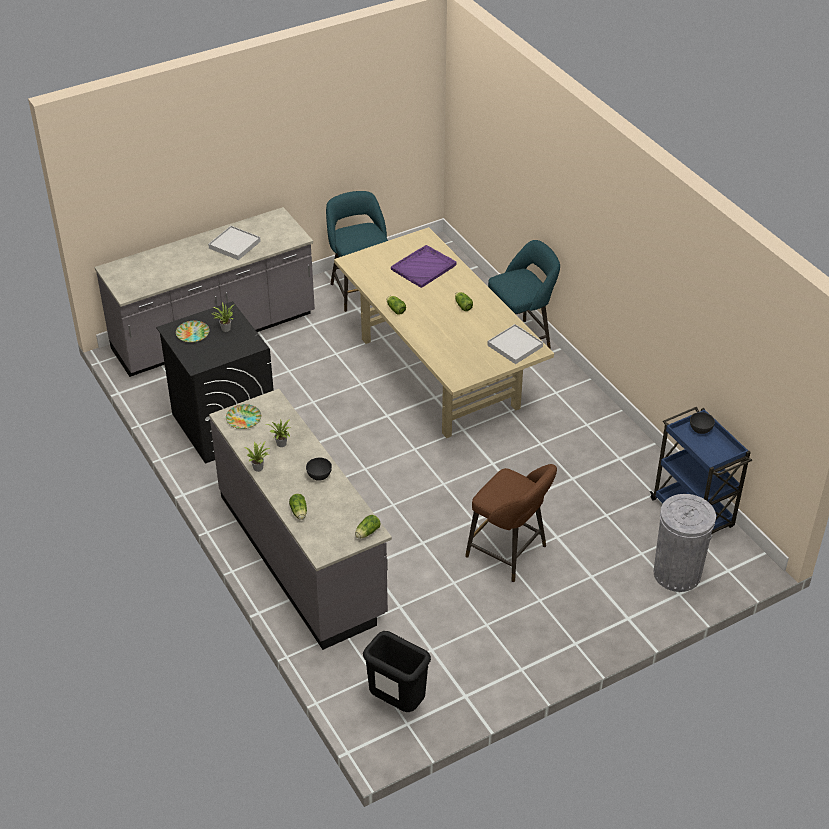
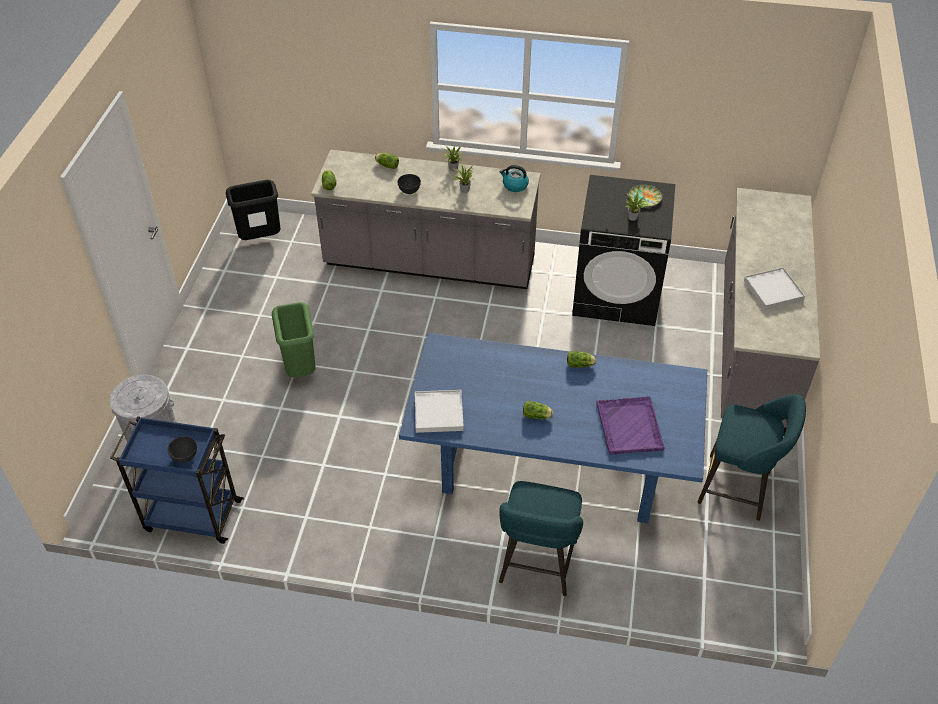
camera: 130 degrees right, 5 degrees up
(244, 418) = (514, 185): plate -> kettle
(438, 372) = (552, 467): beige dining table -> blue dining table
(510, 553) = (300, 369): brown stool -> green trash can

